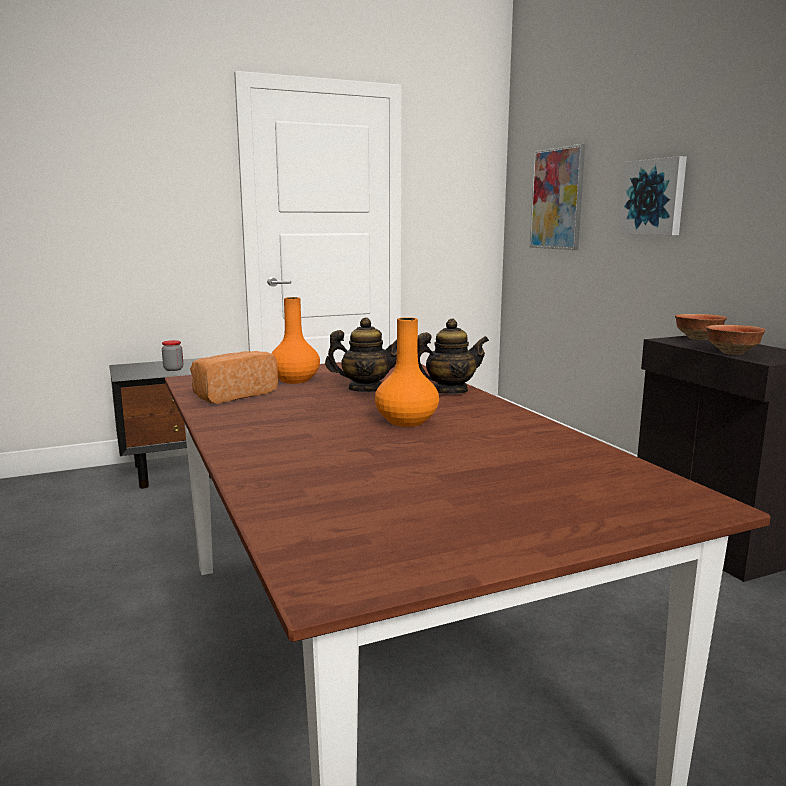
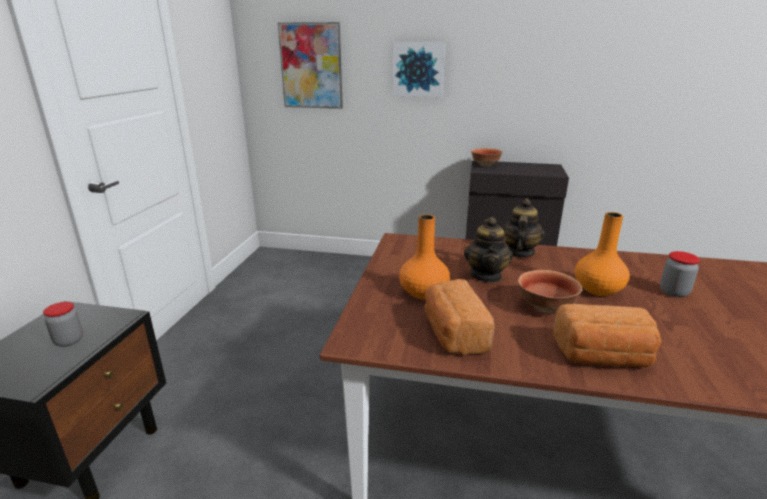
camera: 55 degrees left, 10 degrees up
(252, 432) = (602, 357): none -> bread
(365, 389) = (486, 275): teapot -> teapot turned 150 degrees clockwise
(463, 448) = (674, 292): none -> jar
(731, 353) = (531, 172): bowl -> bowl (545, 308)

